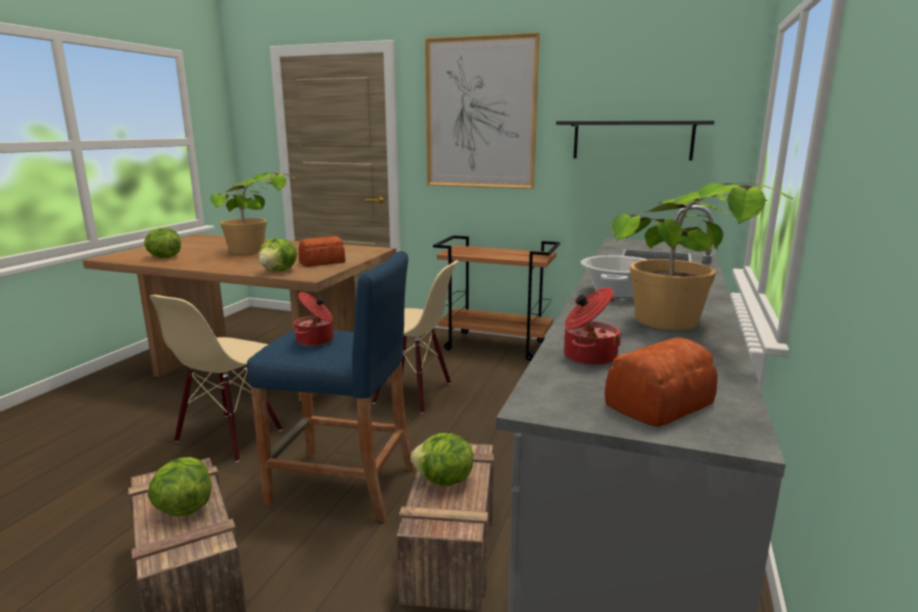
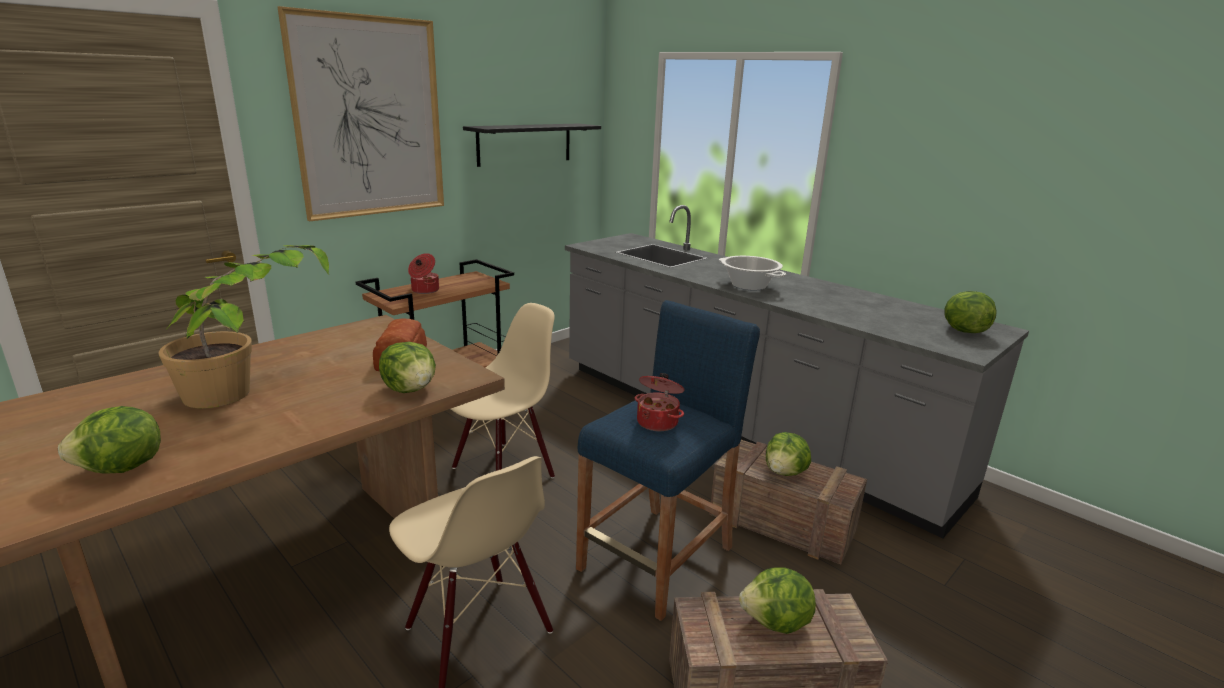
camera: 65 degrees left, 5 degrees up
(588, 357) = (887, 325): cooking pot -> cooking pot (424, 290)
(656, 403) = (963, 331): bread -> lettuce
(679, 331) = (845, 296): potted plant -> none

